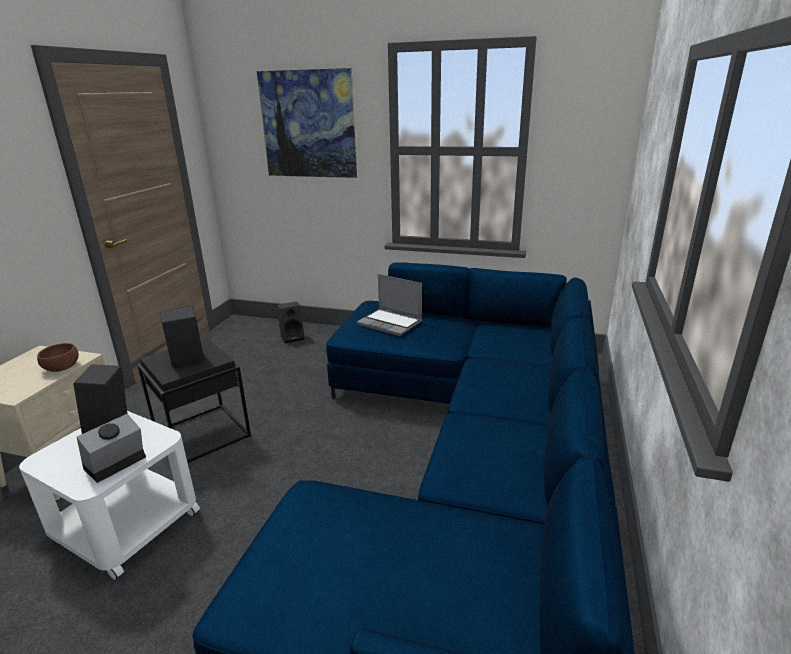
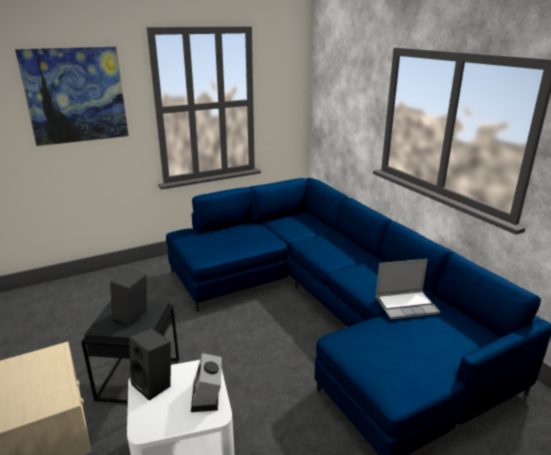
camera: 45 degrees left, 0 degrees up
(62, 367) = (53, 365): brown bowl -> none
(292, 337) = (96, 287): black speaker -> none
(391, 323) = (217, 240): laptop -> laptop (406, 305)

